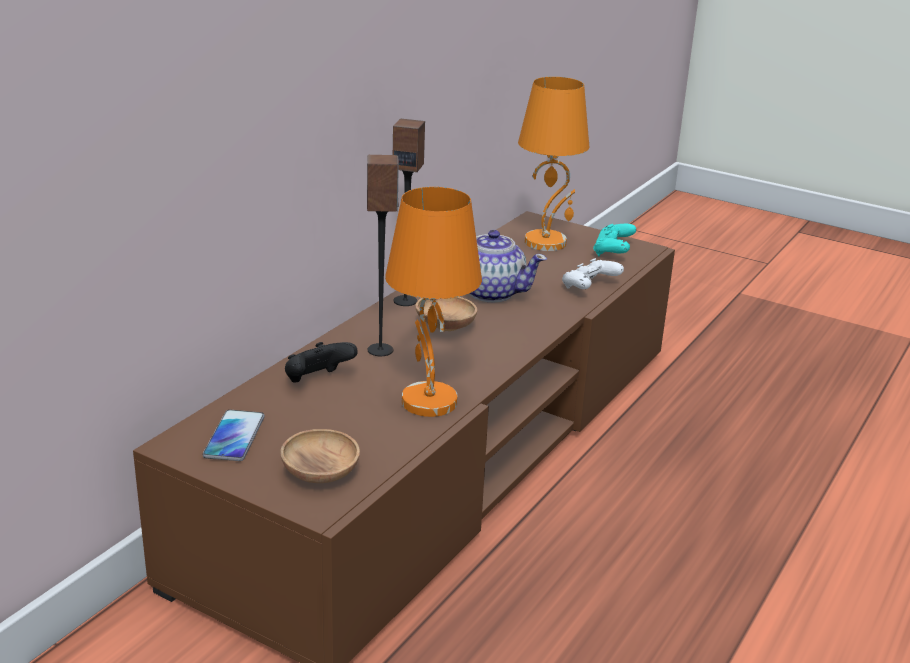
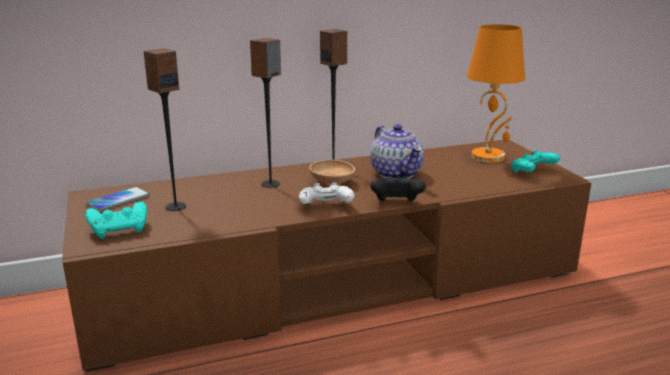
camera: 40 degrees right, 5 degrees down
(317, 381) = (207, 188): black game controller -> black game controller (396, 204)
(320, 474) = (120, 230): brown bowl -> turquoise game controller
(325, 419) = (175, 206): none -> speaker
(427, 401) = (245, 216): orange table lamp -> none
(589, 288) = (473, 187): white game controller -> white game controller (326, 207)

